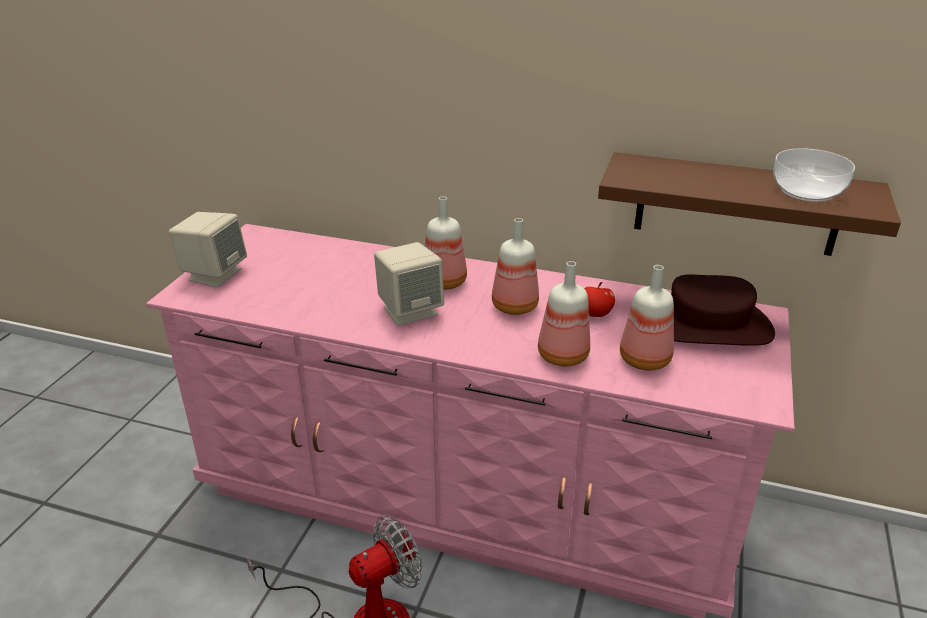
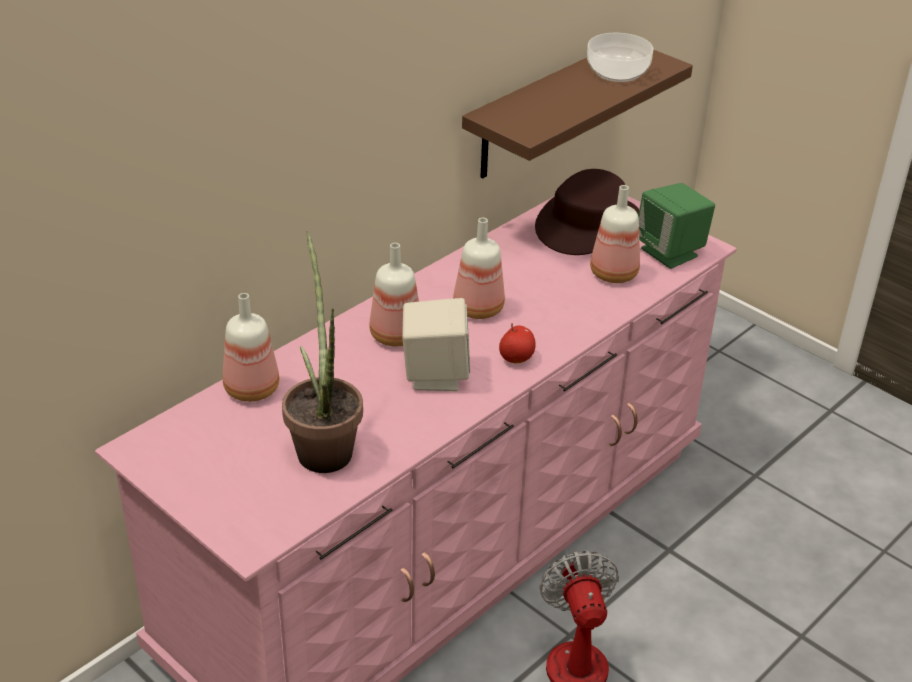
camera: 65 degrees left, 5 degrees up
(214, 274) = (223, 503): beige speaker -> none
(293, 291) = (324, 445): none -> potted plant
(562, 357) = (581, 313): bottle -> bottle (253, 390)
(594, 314) = (527, 270): apple -> apple (516, 358)
(723, 384) = (670, 252): none -> green speaker

